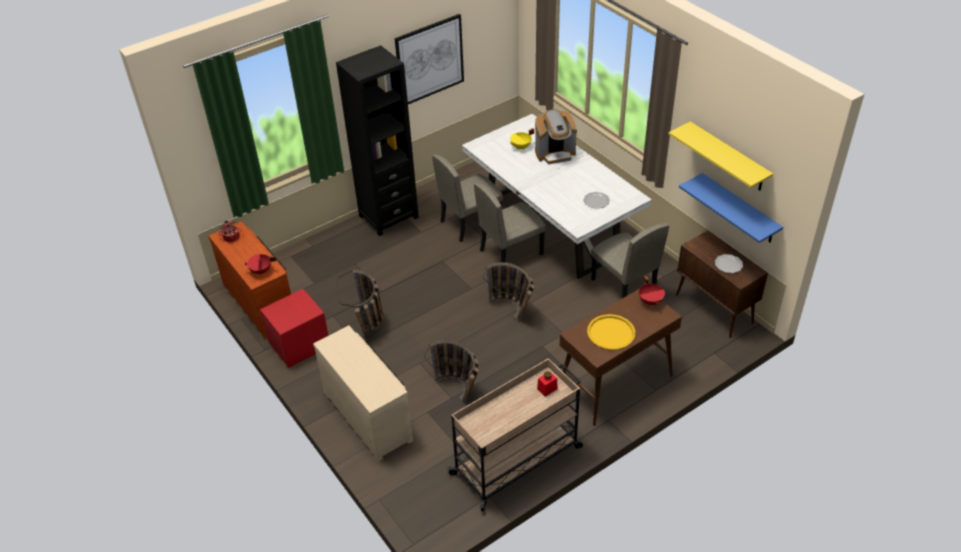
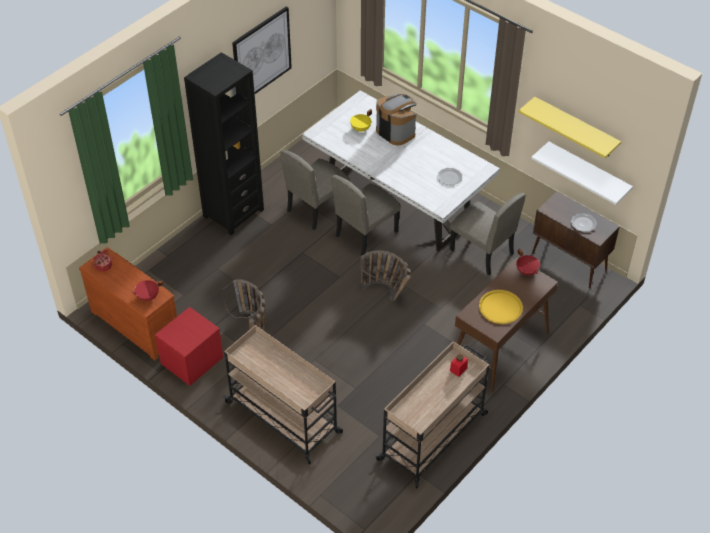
camera: 15 degrees left, 5 degrees up
(370, 415) = (284, 418): beige dresser -> beige cart
(459, 392) = (361, 381): basket -> none
(555, 153) = (396, 131): coffee machine -> coffee machine turned 105 degrees counterclockwise
(739, 209) = (588, 172): blue shelf -> white shelf

